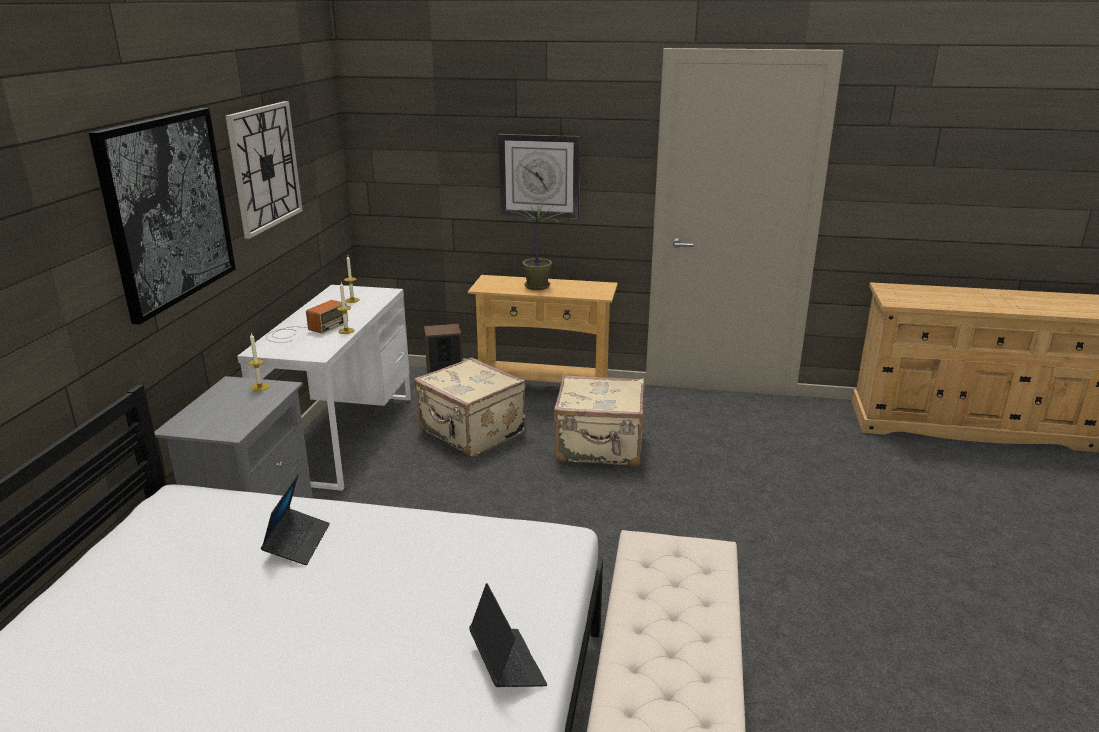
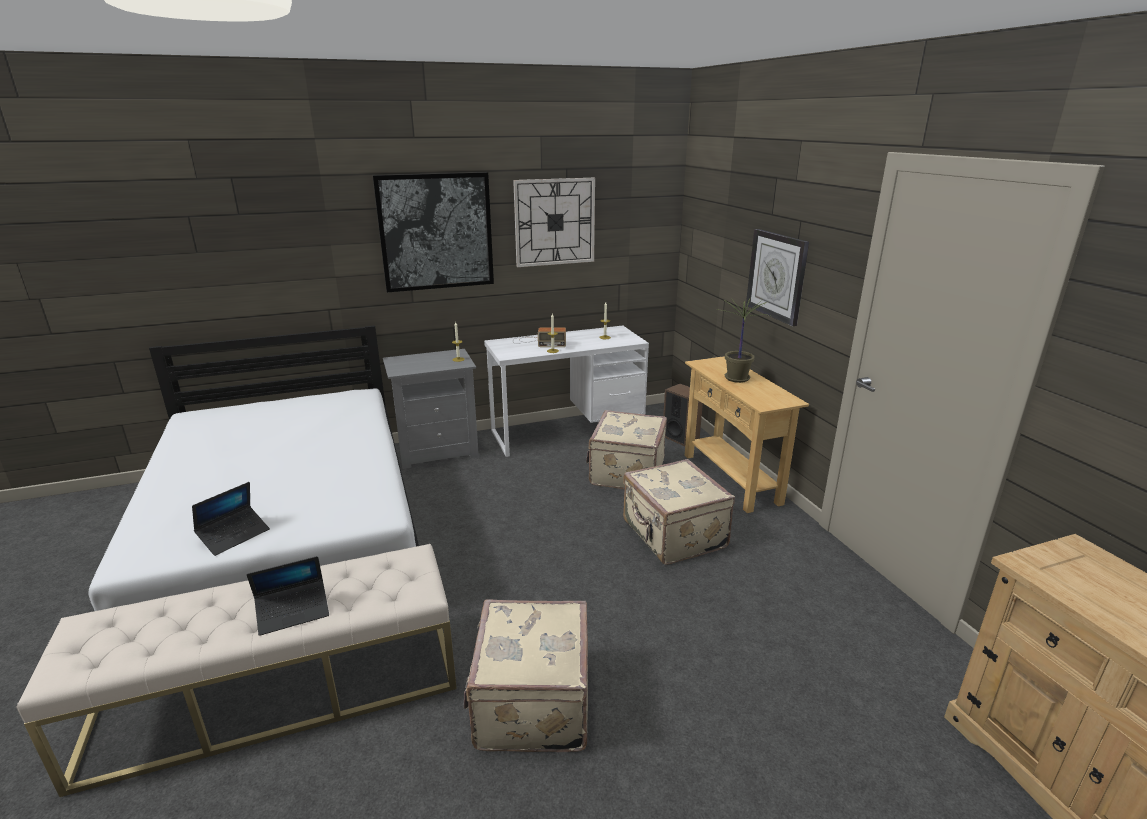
camera: 60 degrees right, 0 degrees up
(297, 542) = (333, 436): laptop -> laptop (293, 612)
(768, 594) = (530, 703): none -> beige suitcase

